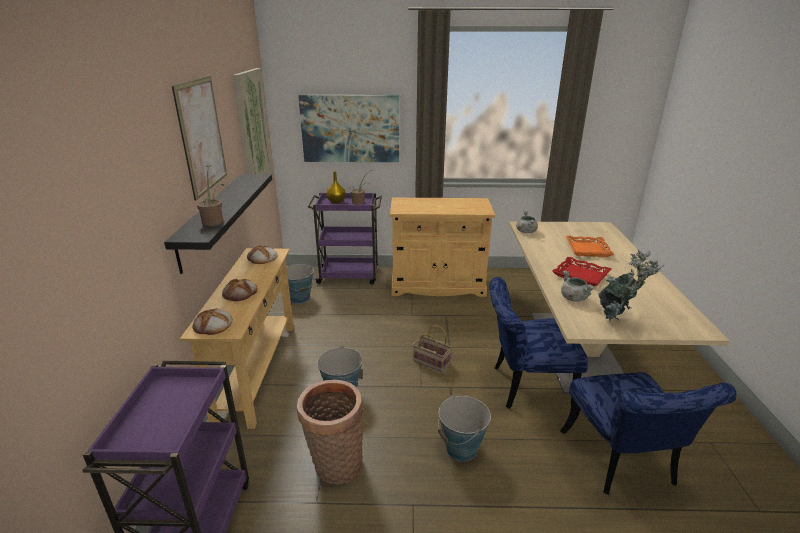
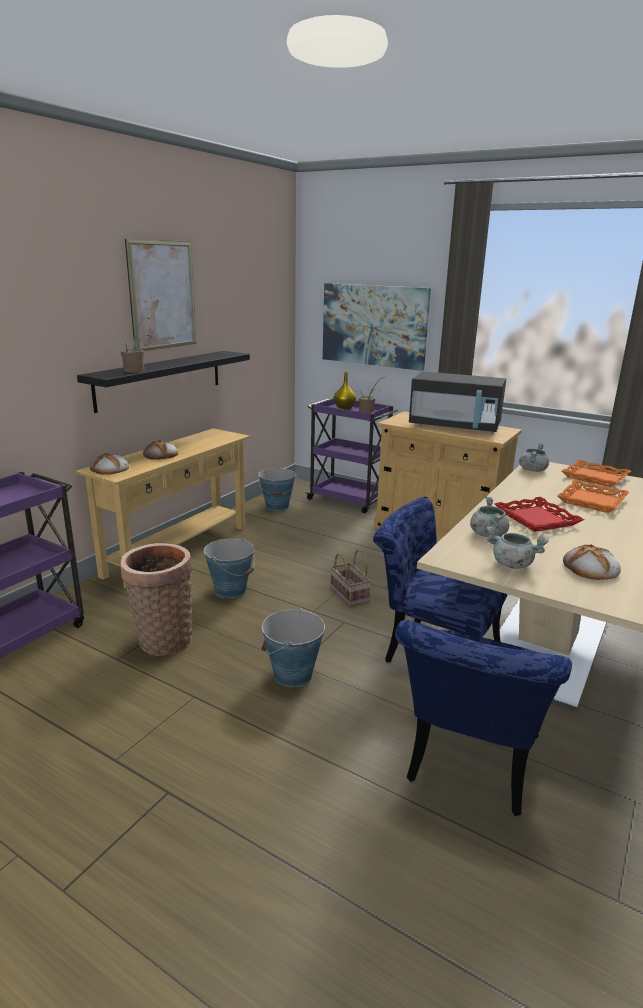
camera: 30 degrees right, 5 degrees down
(253, 130) = (259, 312): picture -> none
(262, 258) = (215, 437): bread -> bread (590, 568)
(446, 206) = (455, 427): none -> black microwave
(565, 228) = (595, 477): none -> orange tray
(616, 319) = (511, 564): potted plant -> grey cooking pot

